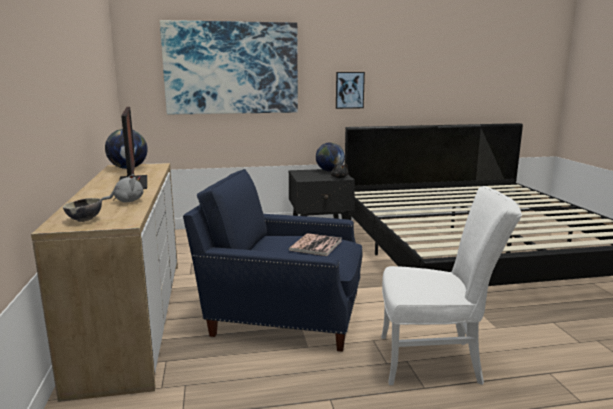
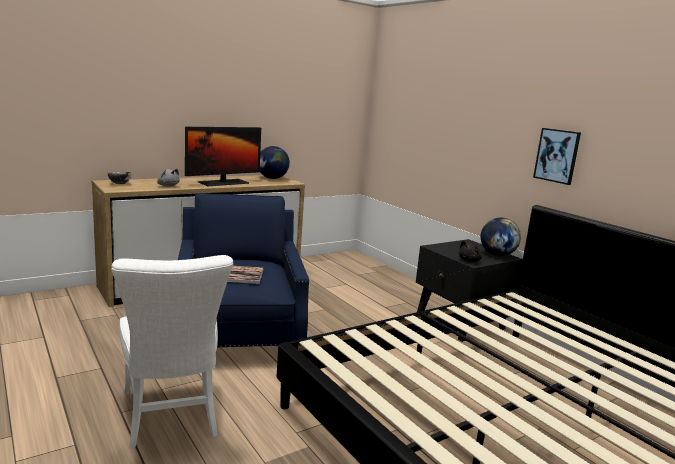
camera: 65 degrees right, 0 degrees up
(231, 68) = (442, 111): picture -> none

